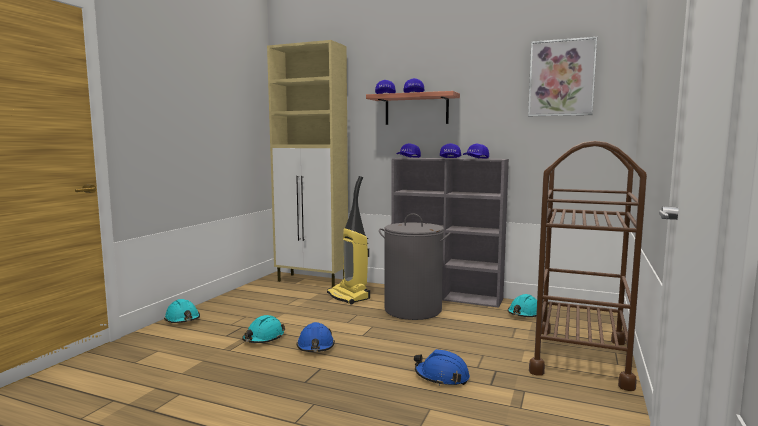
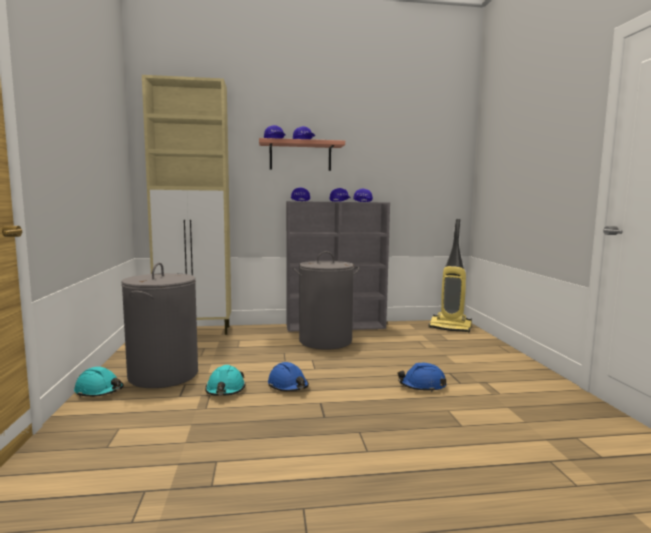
camera: 30 degrees left, 0 degrees up
(238, 315) = (163, 375): none -> grey laundry basket
(349, 296) = (253, 339): vacuum cleaner -> vacuum cleaner (450, 327)
(524, 314) = (409, 330): turquoise hard hat -> none
(561, 78) = (422, 137): picture -> none
(580, 356) = (484, 352): brown cart -> none

